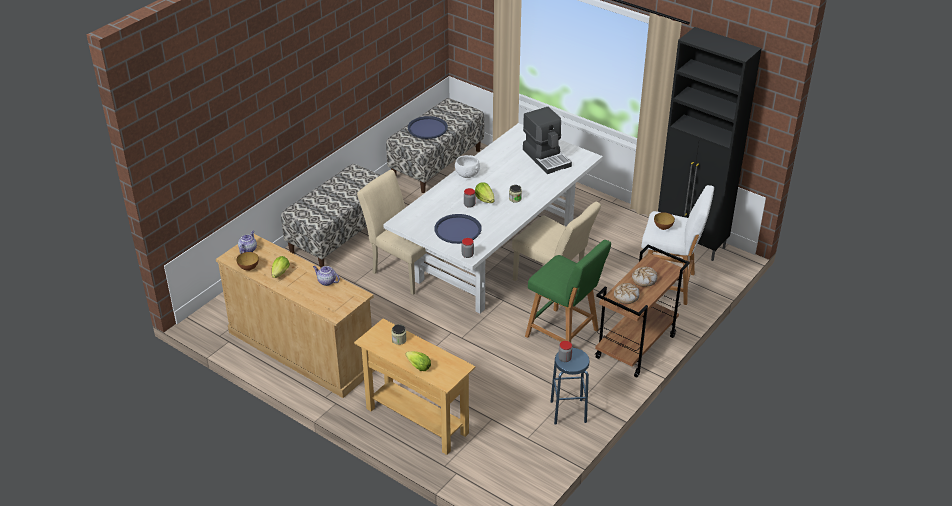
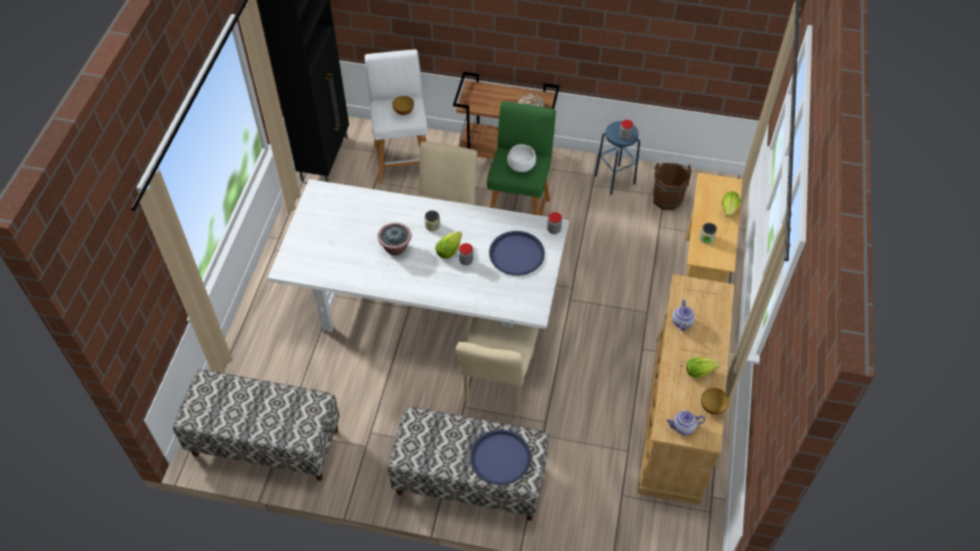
camera: 115 degrees left, 15 degrees up
(427, 128) = (266, 415): blue tray -> blue tray (500, 457)
(467, 174) = (406, 286): white bowl -> white bowl (521, 166)
(505, 177) = (395, 248): none -> potted plant
(524, 440) = (667, 197): none -> brown bucket
(547, 157) = (335, 224): coffee machine -> none
(644, 279) = (498, 101): bread -> none

